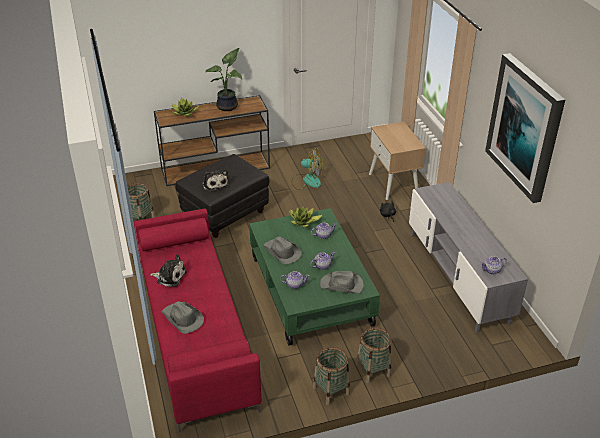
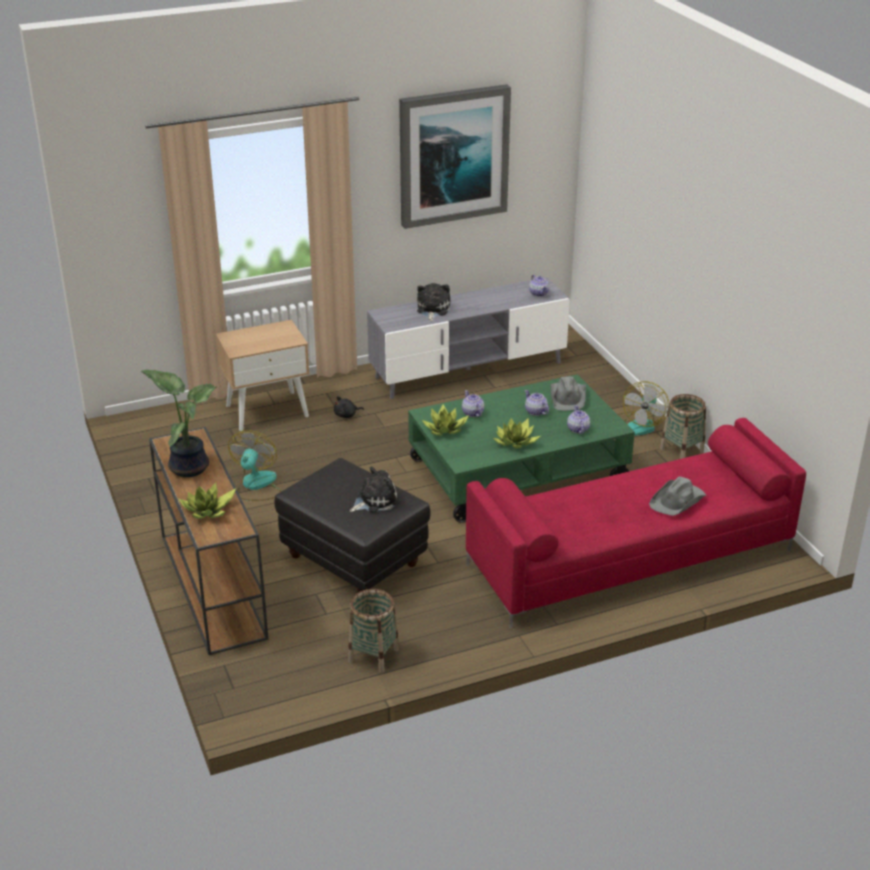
camera: 95 degrees left, 5 degrees down
(170, 276) = (599, 523): plush toy -> plush toy (432, 310)
(282, 252) = (516, 442): grey hat -> potted plant
(373, 370) = (641, 424): basket -> fan

